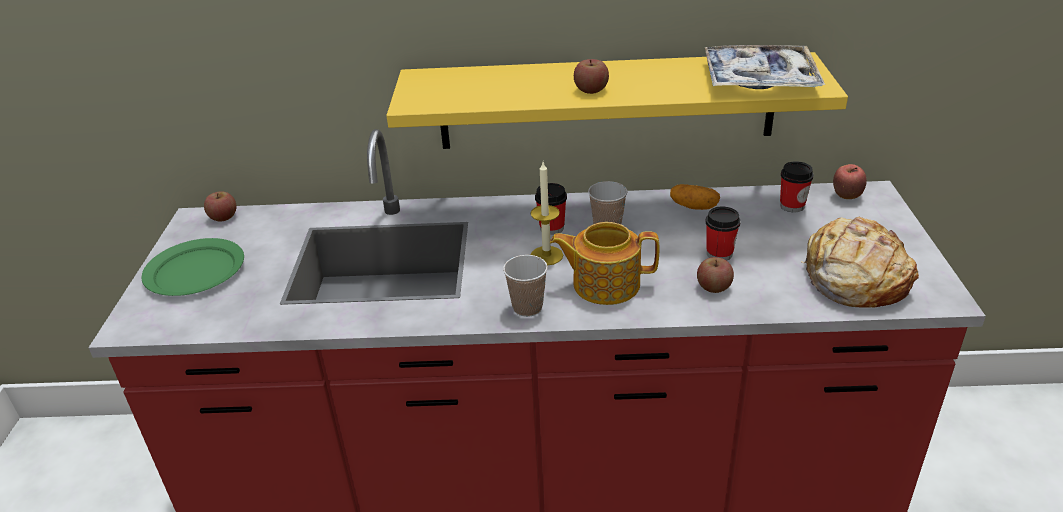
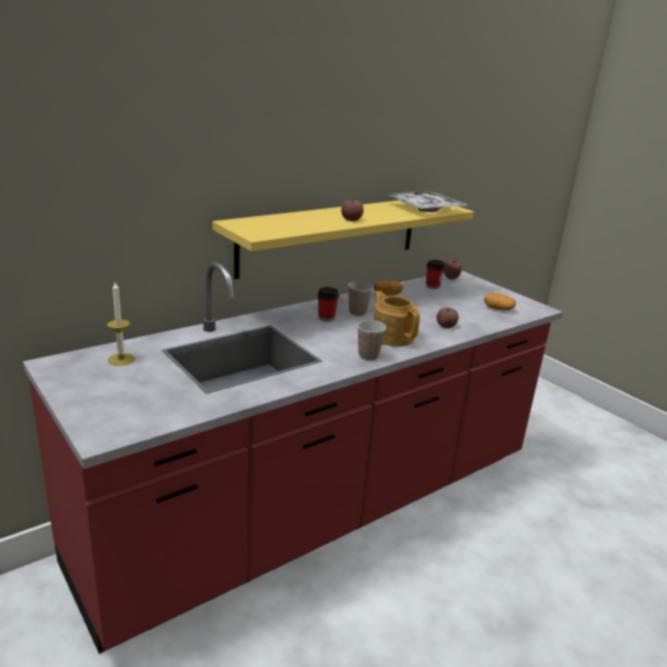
camera: 40 degrees left, 10 degrees down
(195, 270) = (105, 392): green plate -> none
(223, 217) = (77, 358): apple -> none
(546, 255) = (343, 331): candle -> candle (121, 359)
(604, 284) = (392, 336): teapot -> teapot turned 90 degrees clockwise
(719, 254) = (428, 312): cup -> none
(854, 278) = (498, 309): bread -> potato

